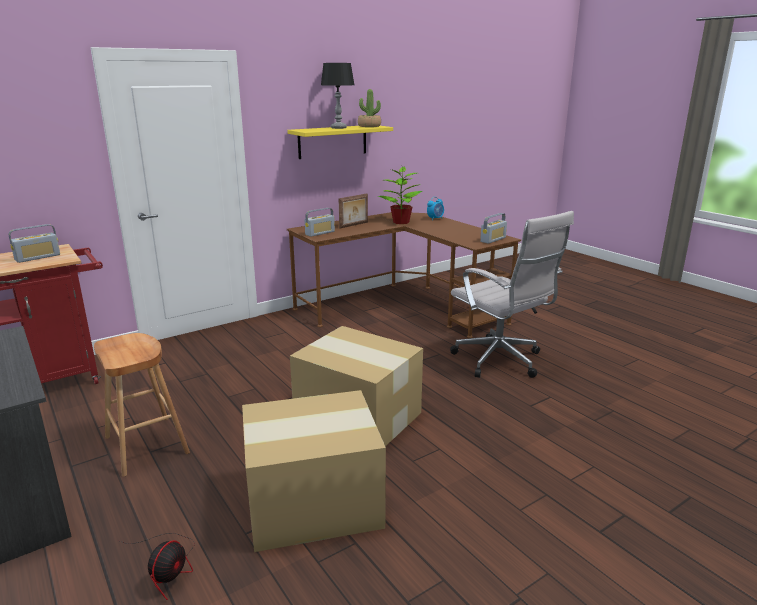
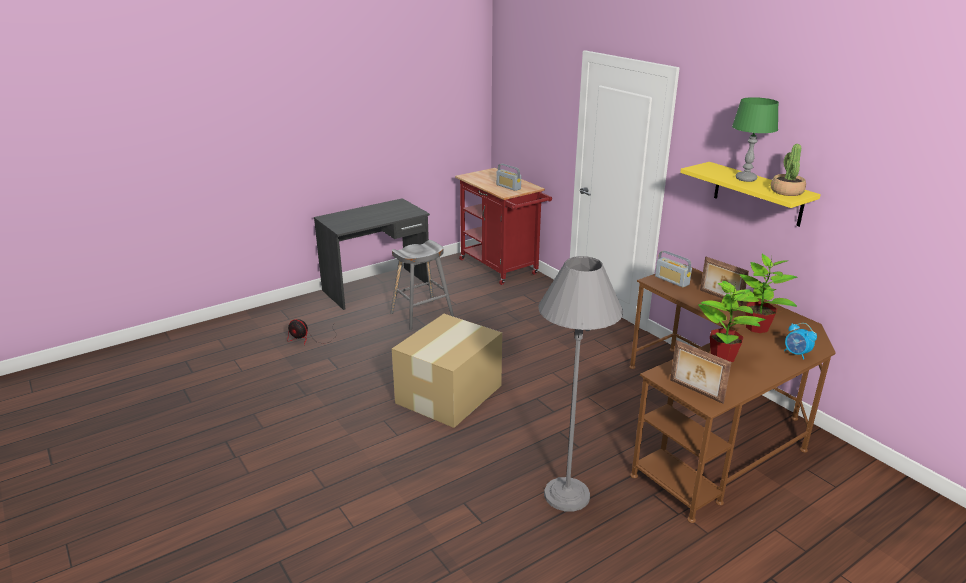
camera: 90 degrees right, 5 degrees up
(146, 445) = (422, 314): brown stool -> grey stool
(311, 502) = (348, 378): cardboard box -> none
(338, 128) = (746, 179): black table lamp -> green table lamp
(445, 231) = (723, 357): none -> potted plant
(493, 239) = (695, 391): radio -> picture frame
(501, 361) = (566, 495): white office chair -> grey floor lamp

